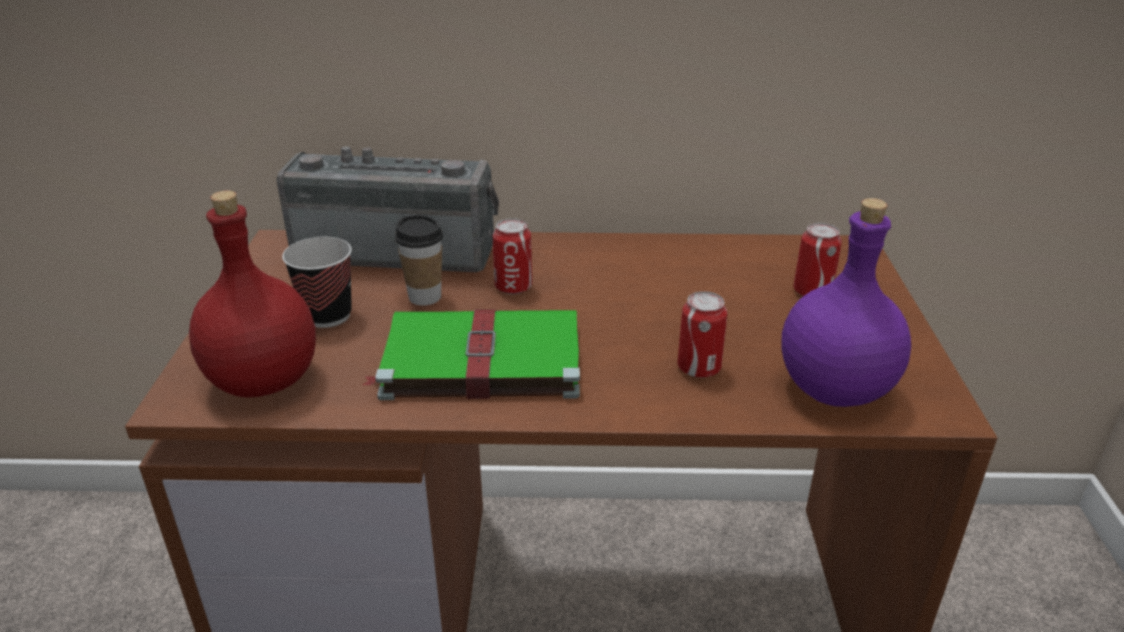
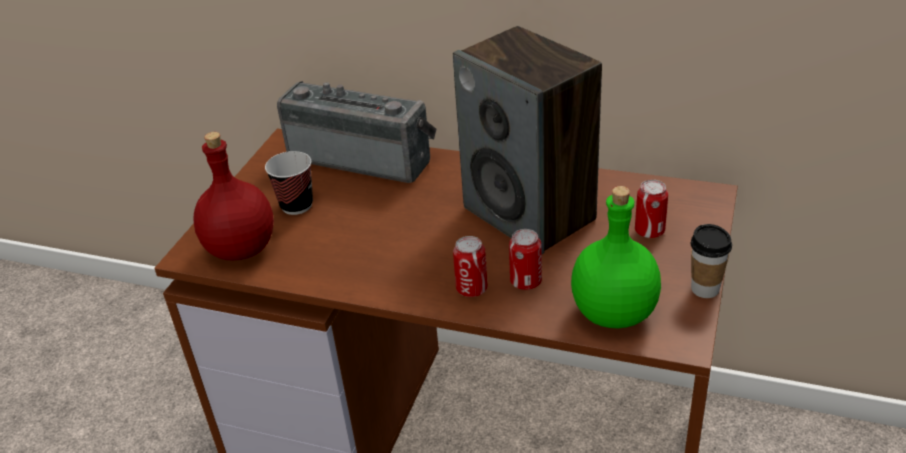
camera: 20 degrees right, 5 degrees up
(425, 297) = (365, 199): cup -> cup (705, 289)
(478, 360) = (379, 253): green book -> none
(513, 287) = (429, 198): can -> can (471, 289)
(656, 290) = (530, 214): none -> speaker
(835, 391) = (613, 314): purple bottle -> green bottle

